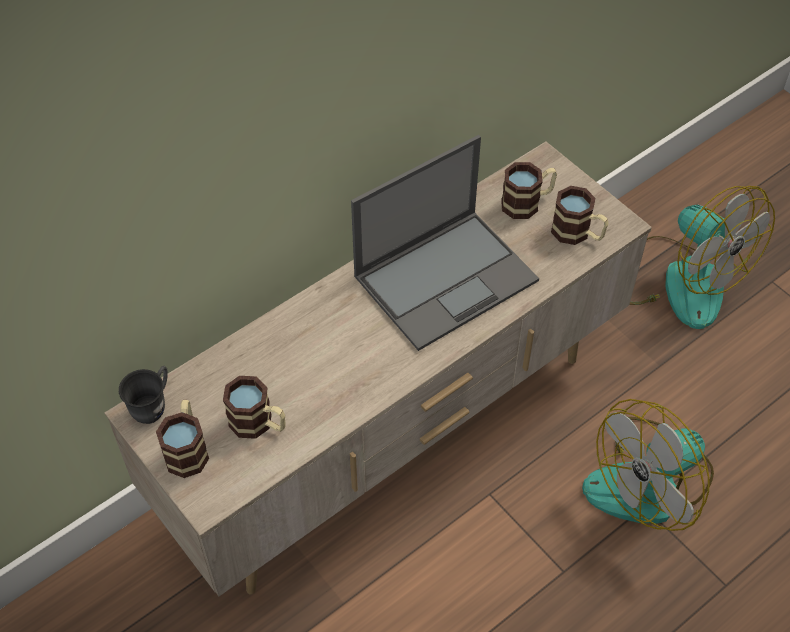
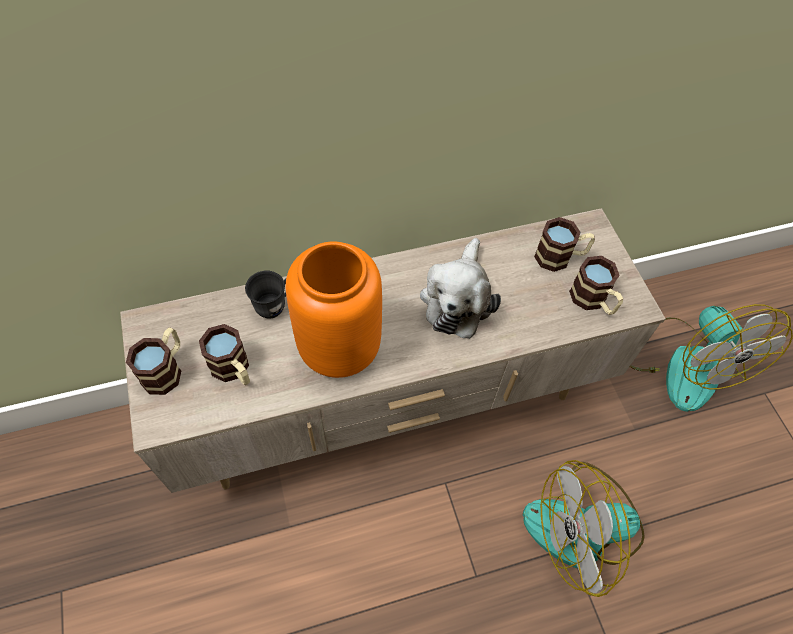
camera: 20 degrees right, 5 degrees up
(153, 406) = (160, 321): grey mug -> grey mug (276, 305)
(354, 363) = (340, 347): none -> orange vase
(447, 277) = (457, 299): laptop -> plush toy

